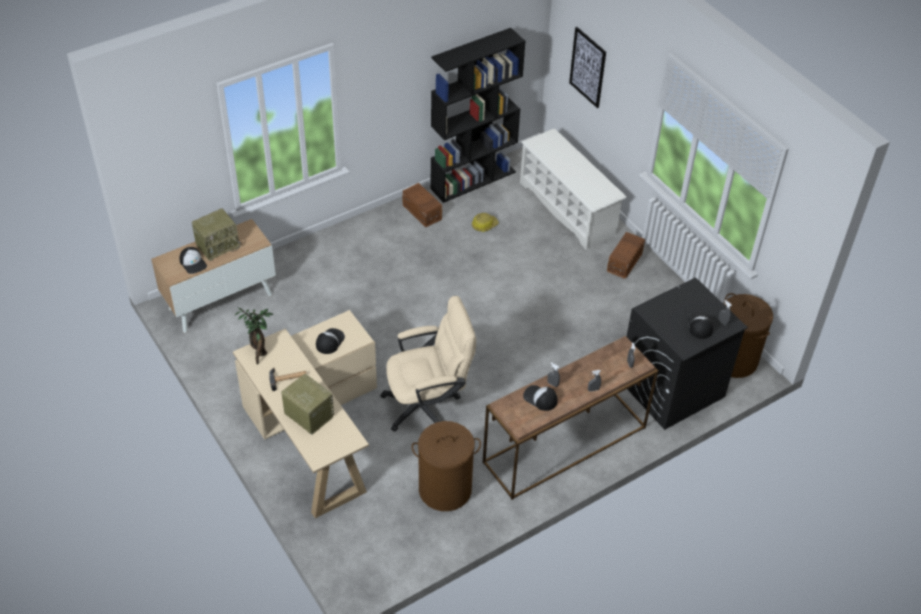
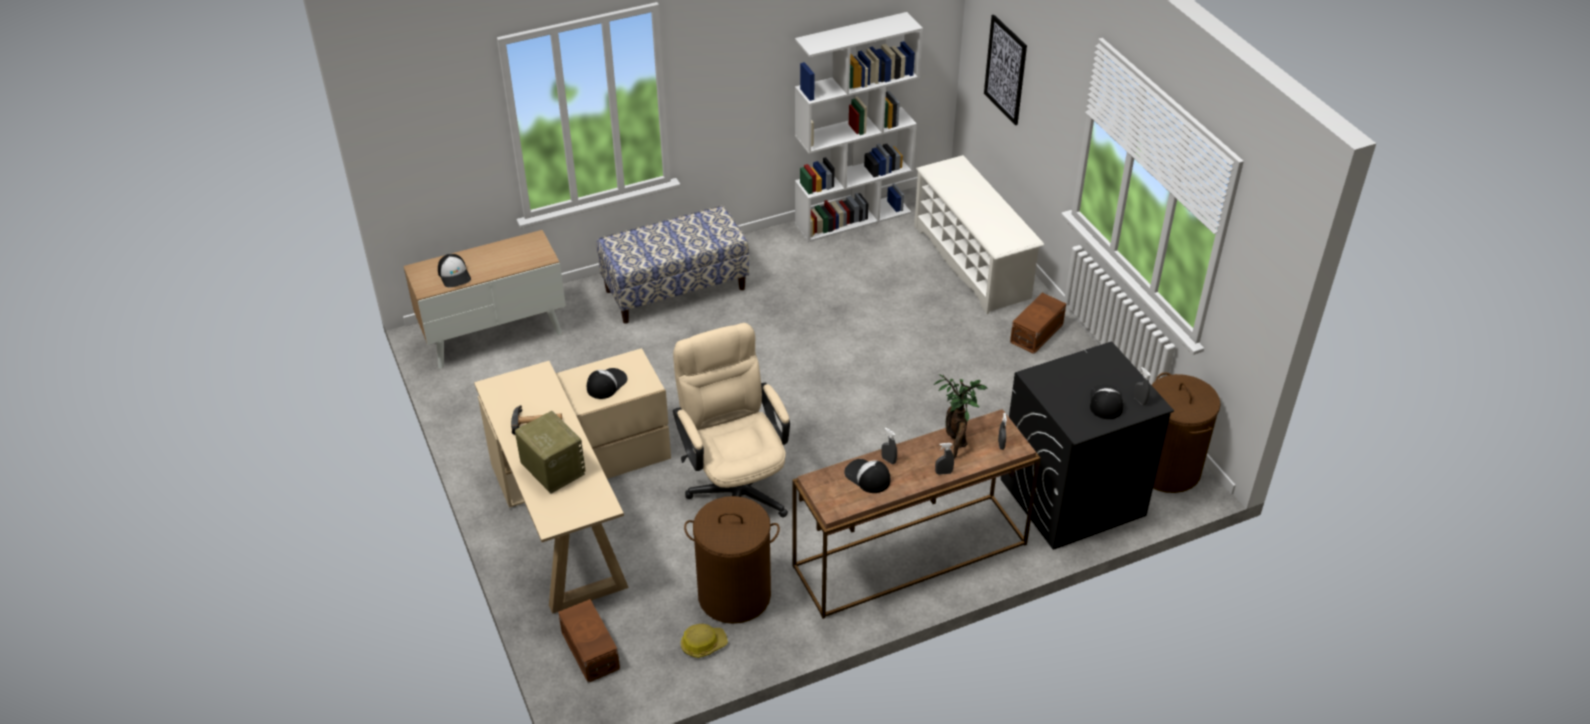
camera: 10 degrees right, 5 degrees down
(218, 245) = (491, 257): radio -> none
(259, 352) = (508, 386): potted plant -> potted plant (956, 442)
(351, 250) = (675, 289): none -> bench
(422, 213) = (777, 252): brown storage box -> brown storage box (590, 652)
(428, 404) = (735, 486): beige office chair -> beige office chair turned 105 degrees counterclockwise
(473, 180) = (853, 218): black bookcase -> white bookcase
(484, 225) = (856, 273): hard hat -> hard hat (703, 644)

